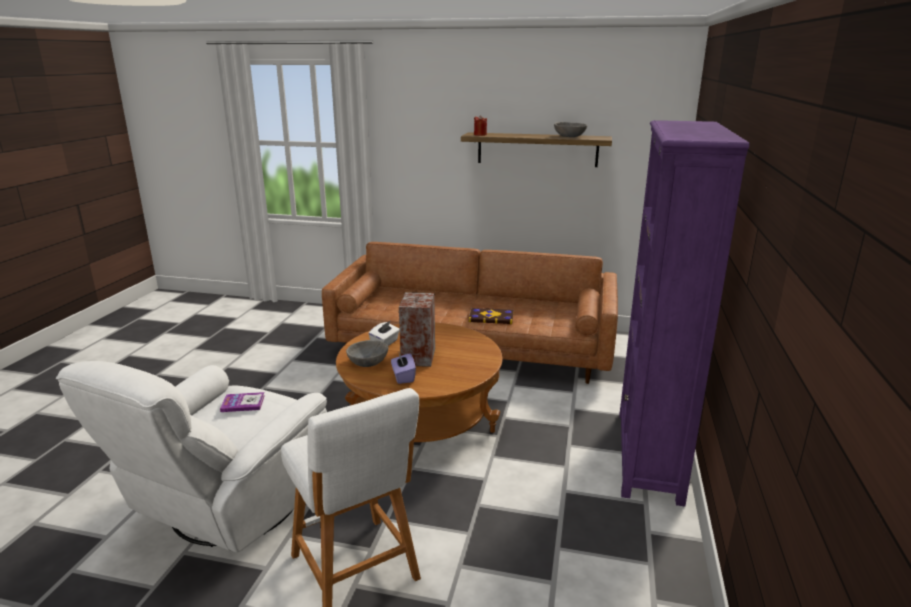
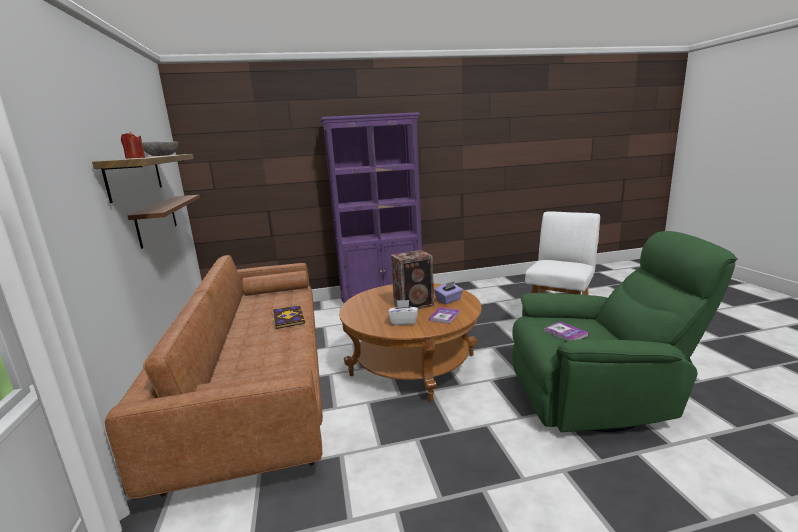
camera: 115 degrees left, 5 degrees down
(227, 509) = (598, 398): white armchair -> green armchair
(368, 362) = (444, 316): grey bowl -> book
(563, 193) = (157, 220): none -> brown shelf

